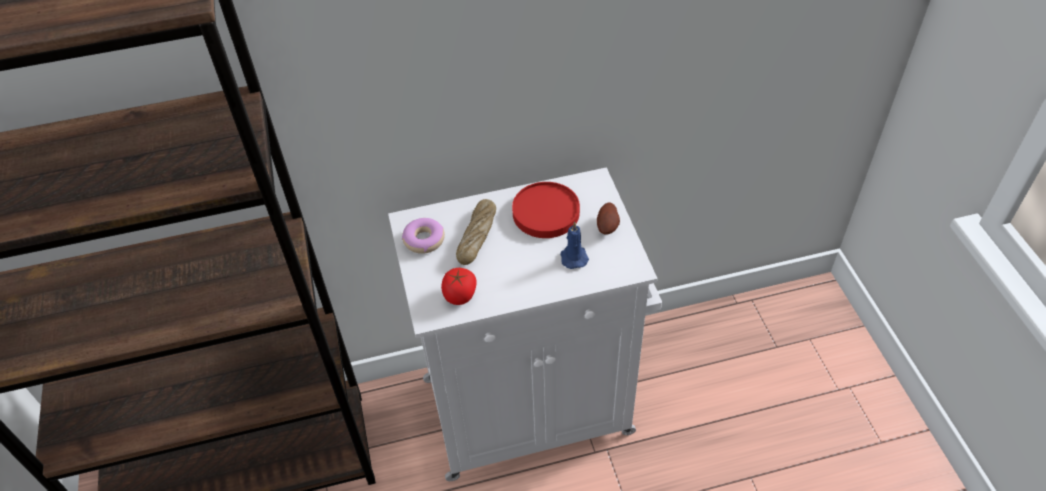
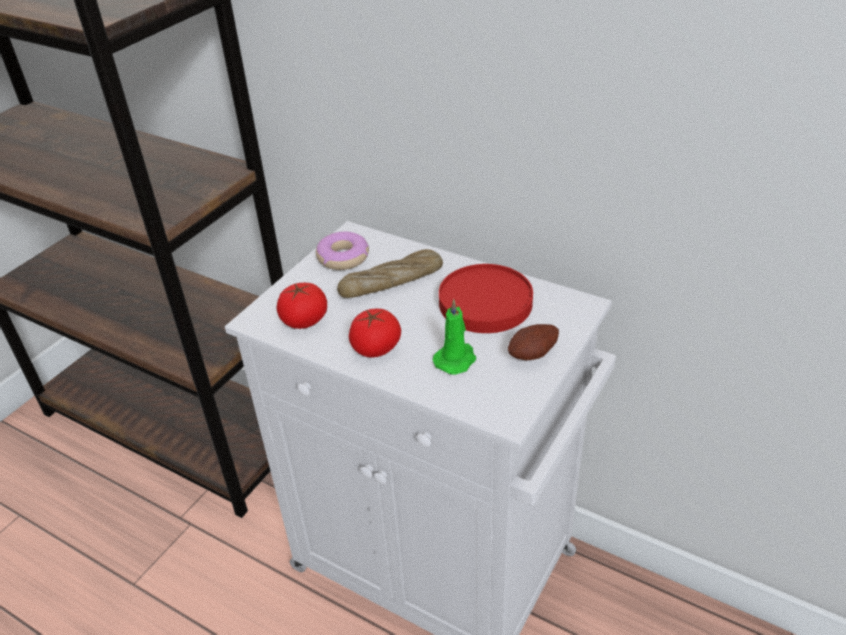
camera: 45 degrees right, 10 degrees down
(524, 281) = (376, 348): none -> tomato
(573, 257) = (456, 359): blue candle -> green candle

